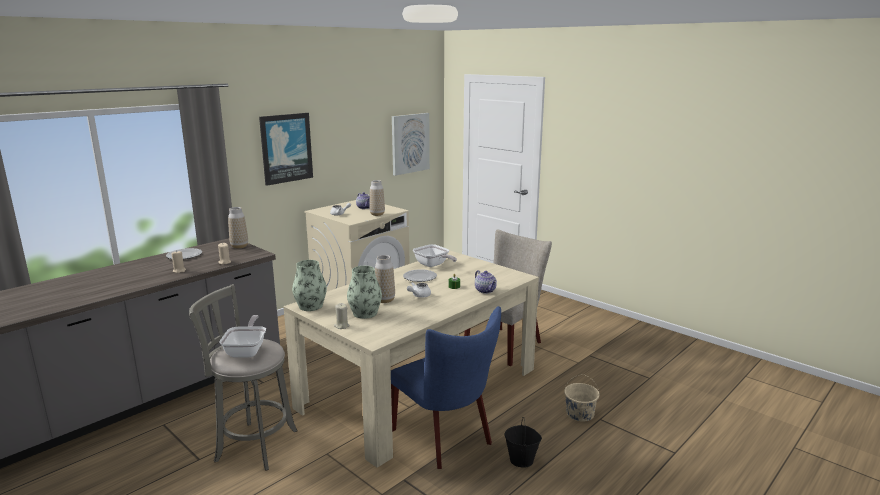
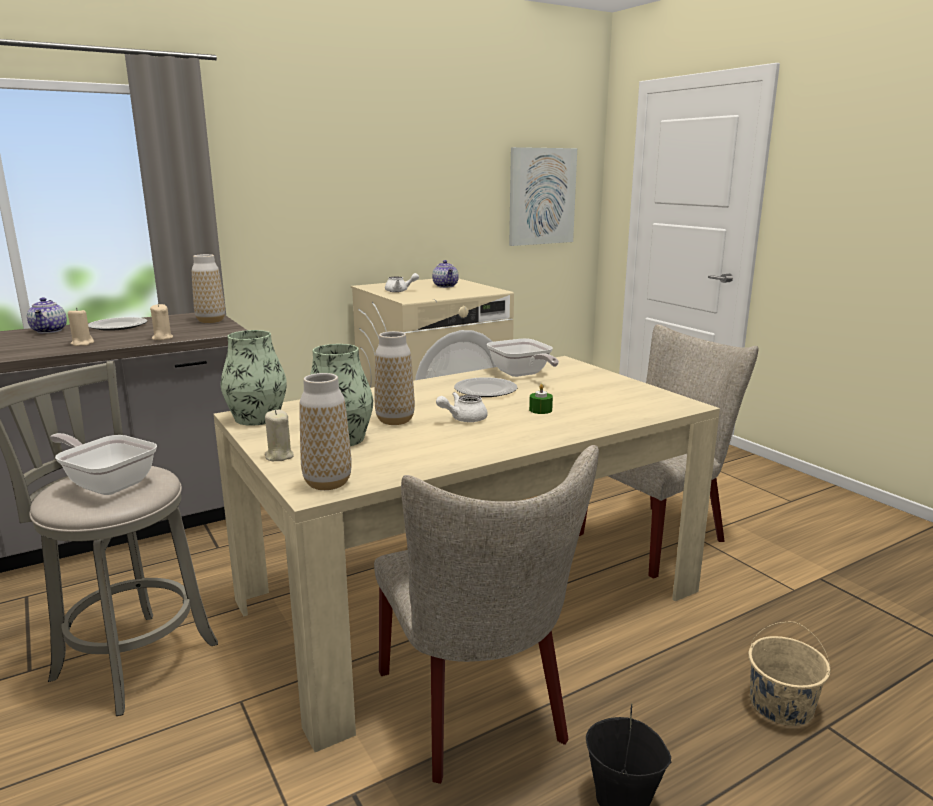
camera: 15 degrees right, 0 degrees up
(247, 350) = (107, 483): frying pan -> frying pan turned 75 degrees counterclockwise
(286, 148) = (323, 180): picture -> none
(377, 214) = (458, 294): vase -> vase (327, 483)
(446, 439) = (477, 712): blue chair -> beige chair
(486, 290) = (599, 422): teapot -> teapot (50, 331)

